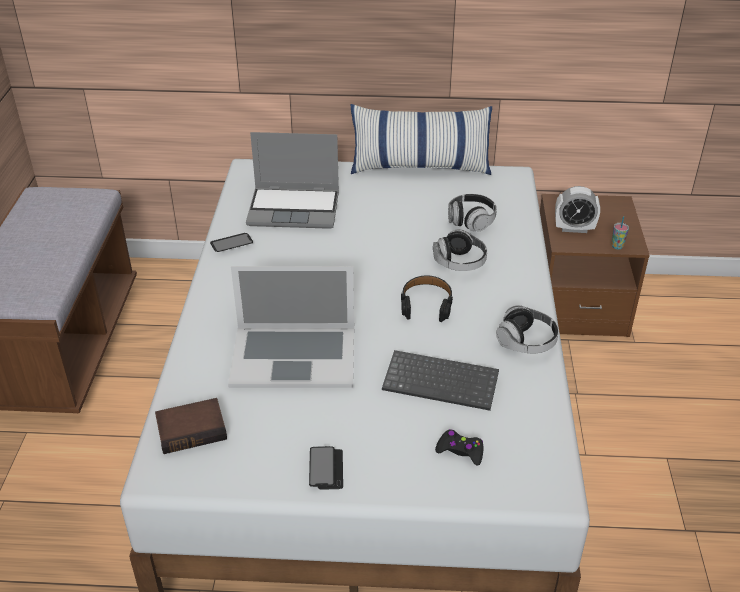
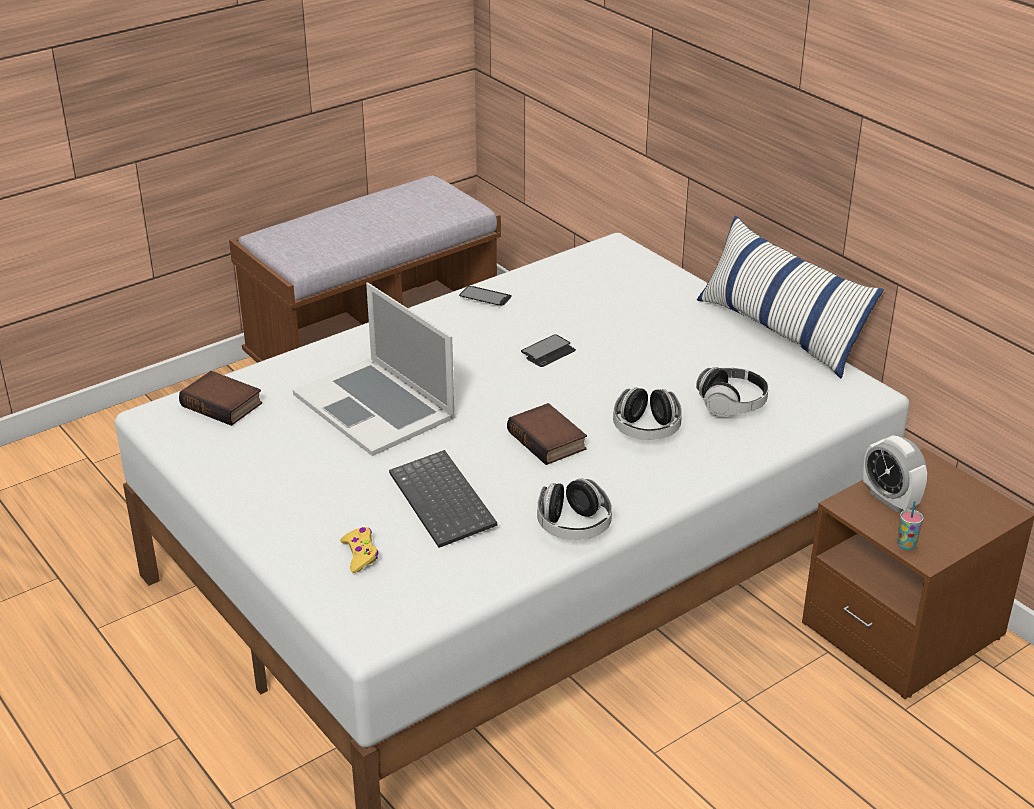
camera: 50 degrees right, 5 degrees down
(295, 209) = (588, 300): laptop -> none
(326, 469) = (253, 491): phone -> phone (548, 352)
(426, 304) = (549, 440): black headphones -> book
(460, 451) = (360, 554): black game controller -> yellow game controller

